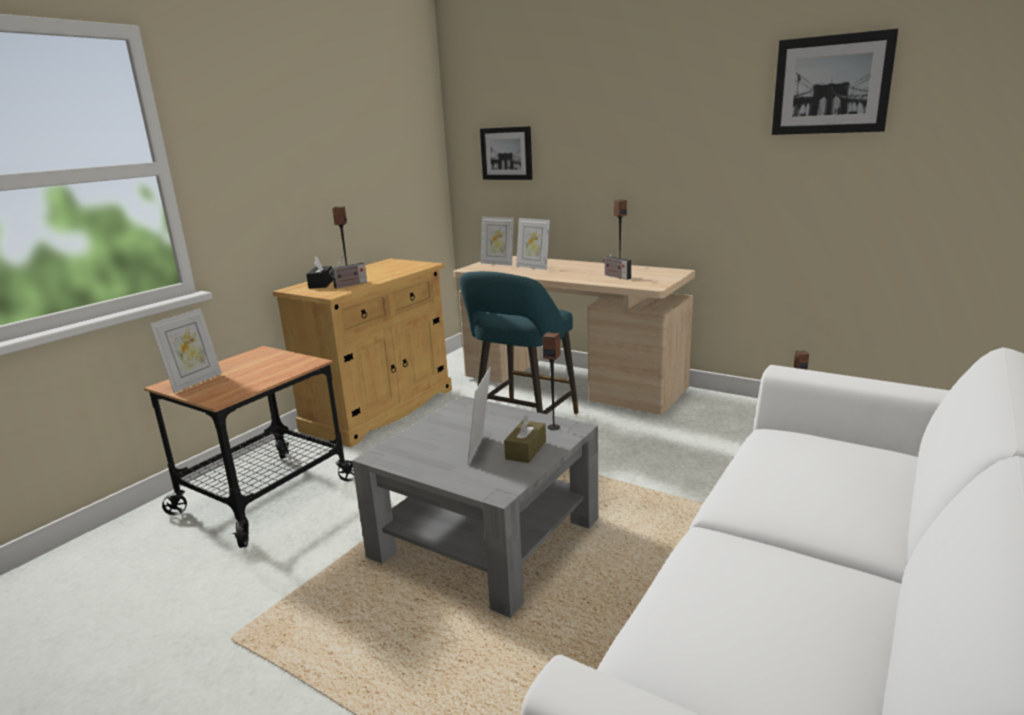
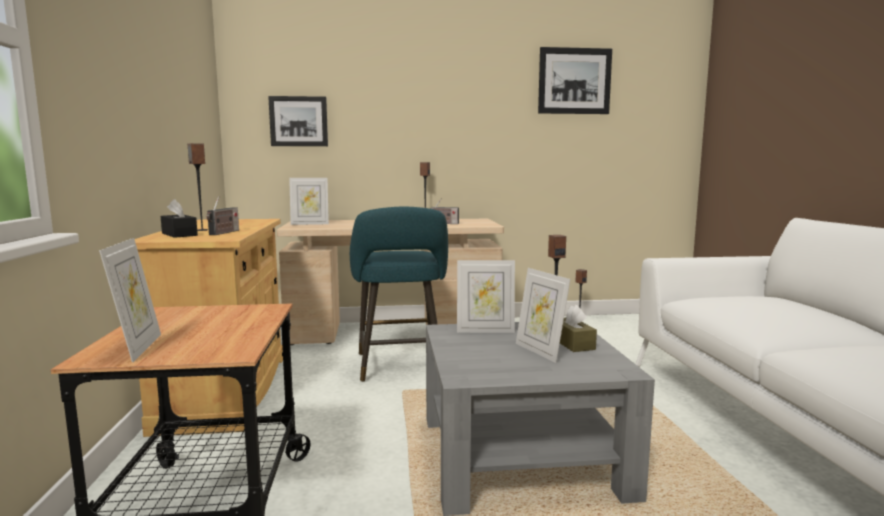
camera: 40 degrees left, 10 degrees down
(533, 267) = (353, 223): picture frame -> picture frame (485, 330)

